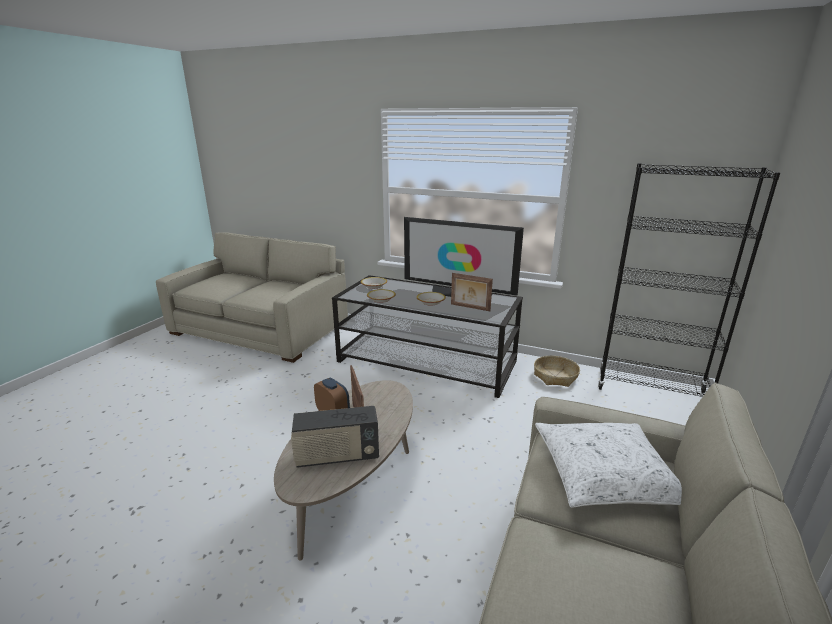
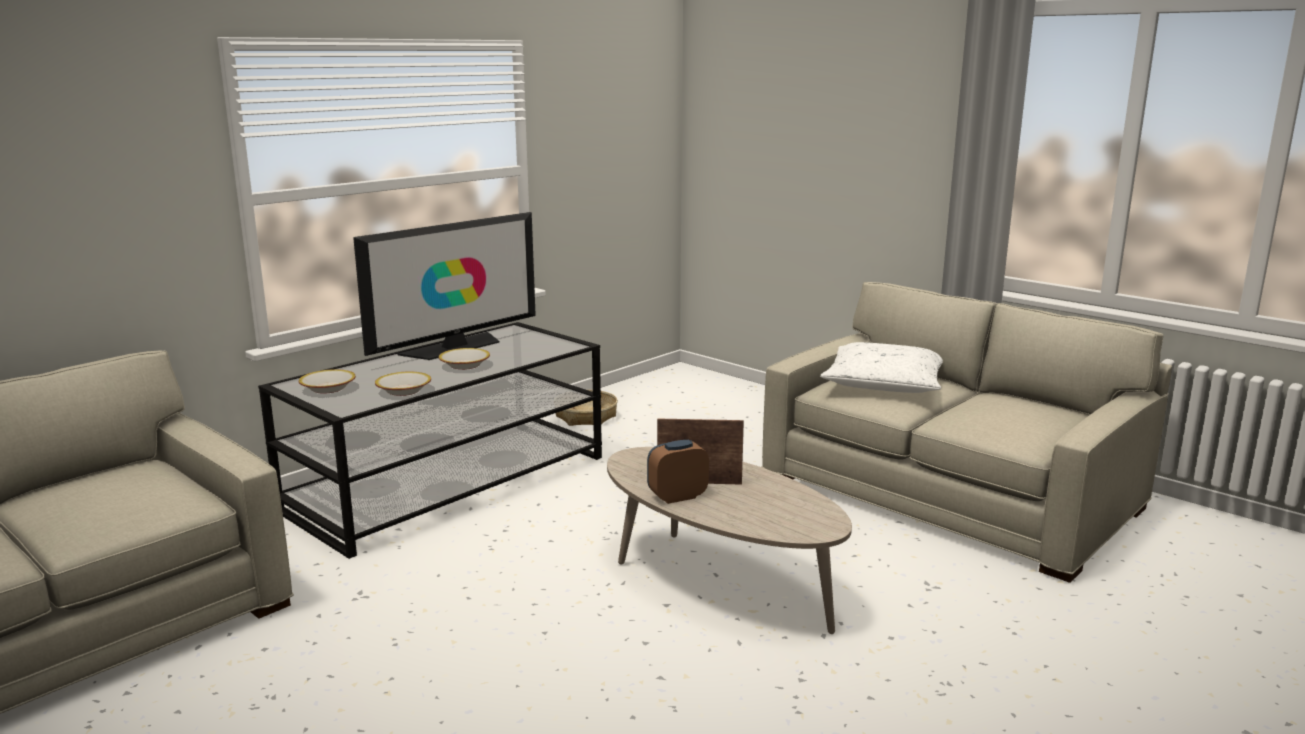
camera: 70 degrees left, 5 degrees down
(337, 456) = (774, 502): radio -> none
(470, 307) = (517, 350): picture frame -> none
(651, 390) = (660, 384): black bookcase -> none

